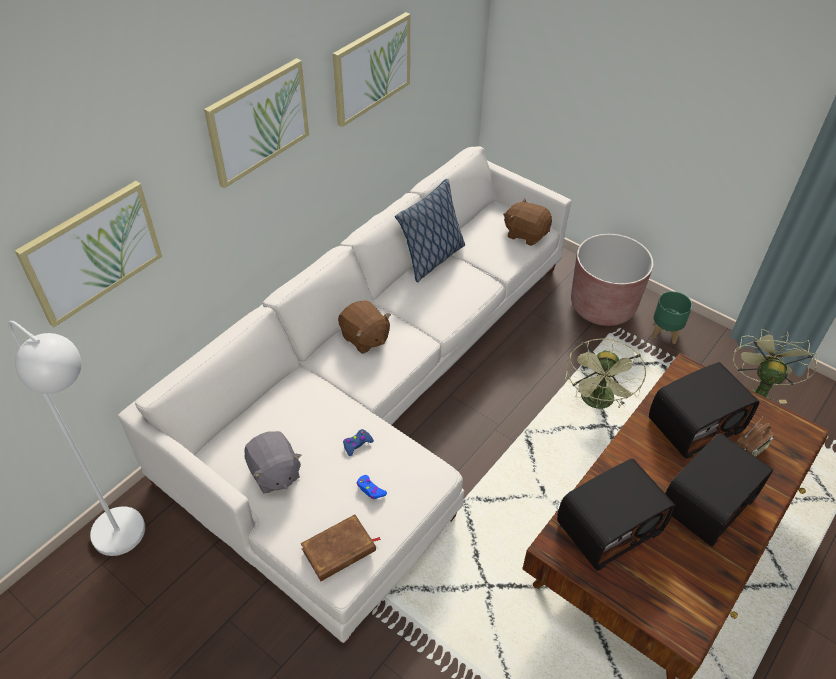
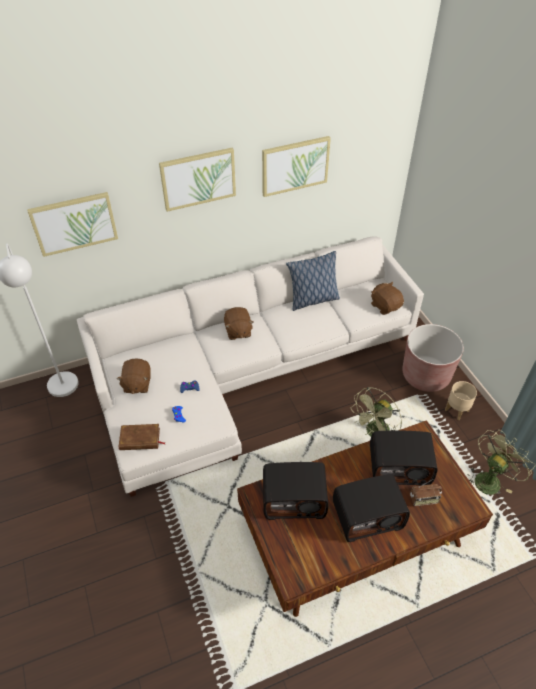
camera: 30 degrees right, 0 degrees up
(274, 473) = (137, 384): grey plush toy -> brown plush toy
(665, 332) = (457, 410): green planter -> beige planter

